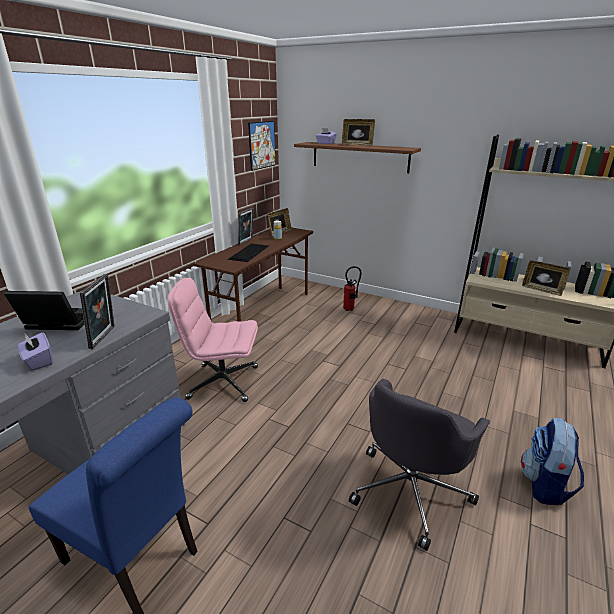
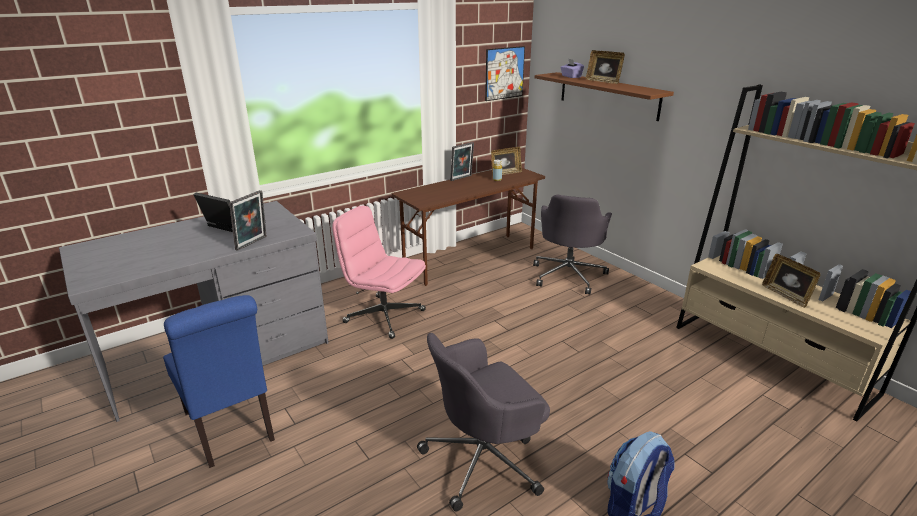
camera: 25 degrees right, 0 degrees up
(38, 361) = (198, 251): purple tissue box -> none
(249, 252) = (453, 190): keyboard -> none
(350, 309) = (568, 275): fire extinguisher -> grey office chair

